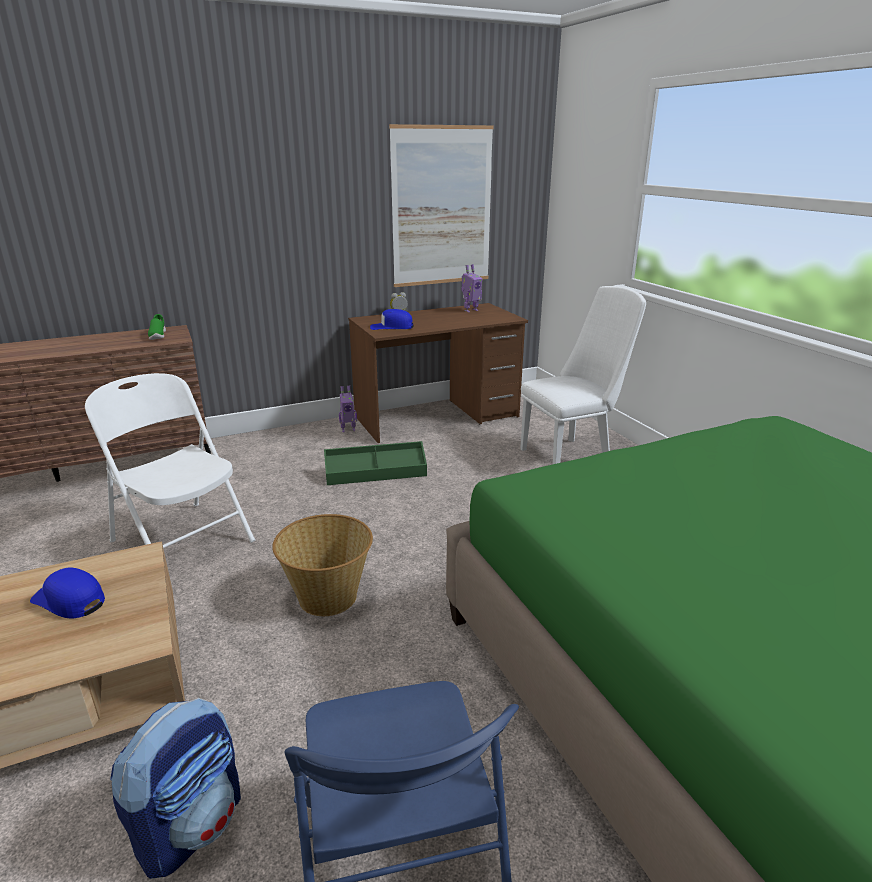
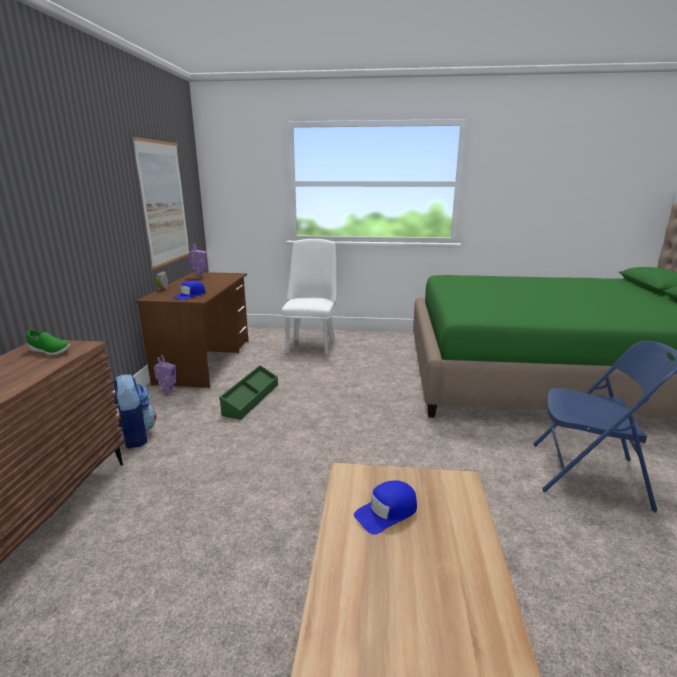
camera: 60 degrees left, 5 degrees down
(183, 541) = (242, 500): white chair -> none
(192, 824) = (549, 535): backpack -> backpack (133, 436)
(328, 596) = (377, 448): basket -> none

